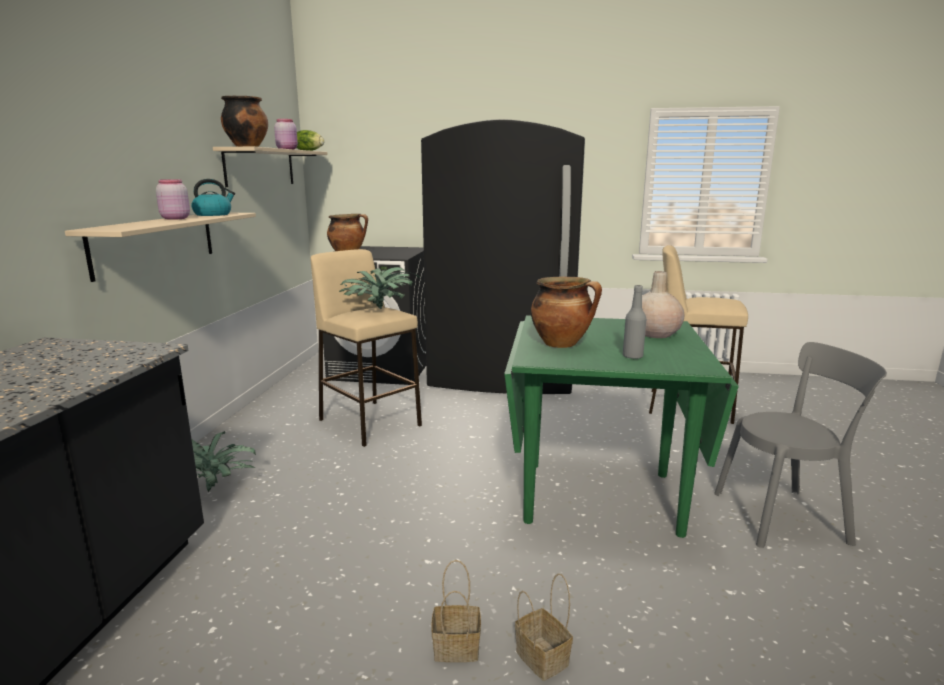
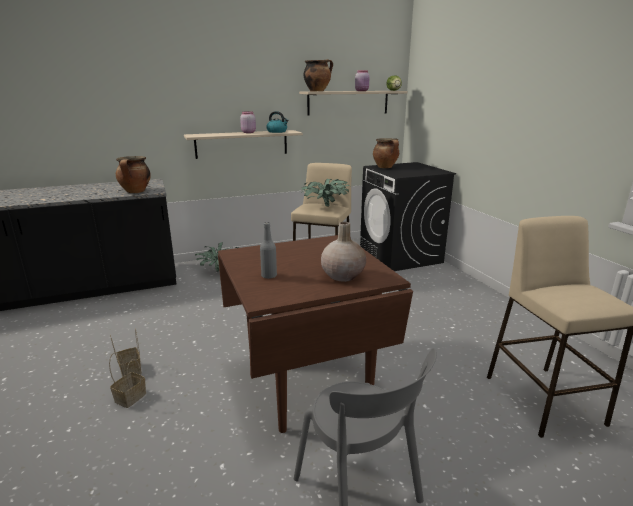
camera: 60 degrees right, 5 degrees up
(503, 377) = (455, 295): black fridge -> none
(562, 344) = (278, 254): cooking pot -> cooking pot (136, 192)
(599, 496) = (308, 381): green dining table -> brown dining table

